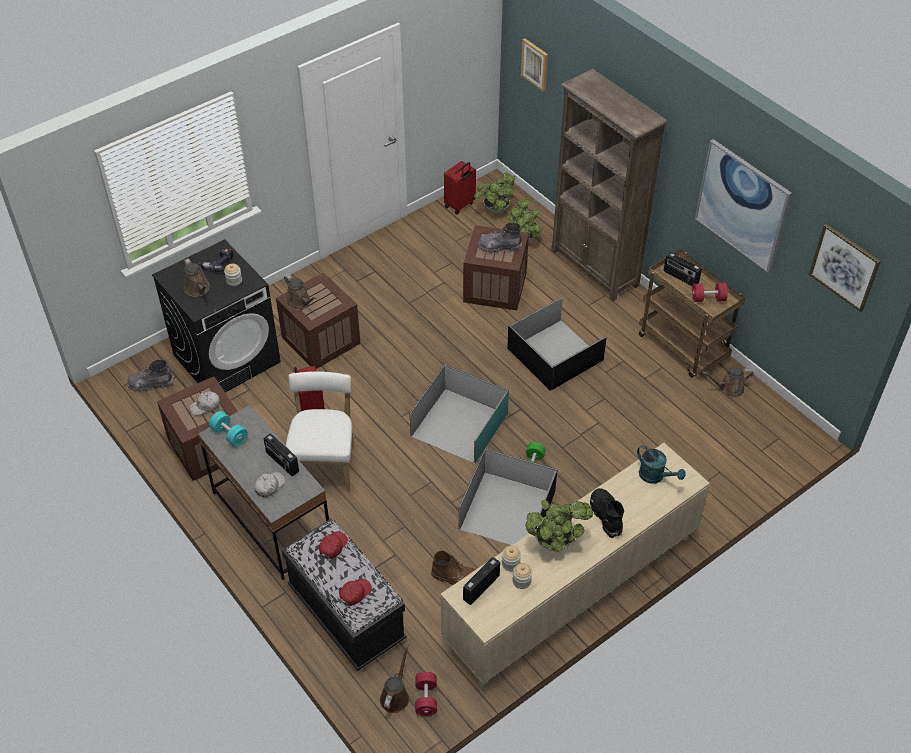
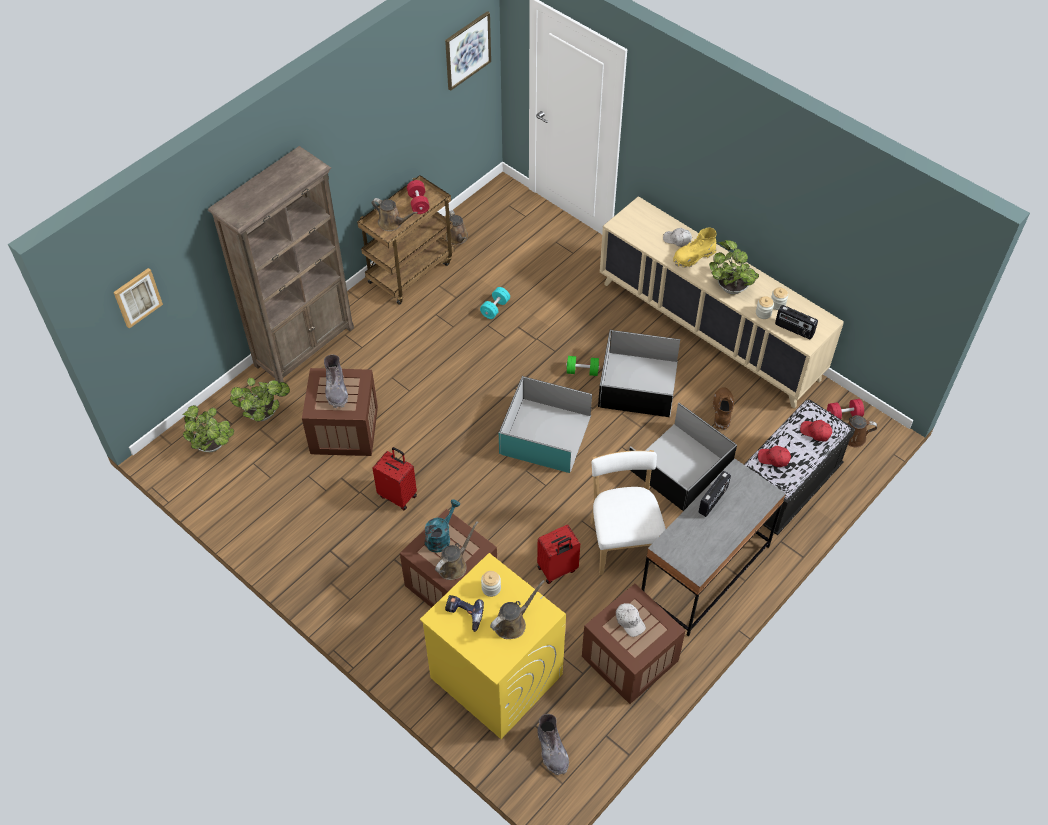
camera: 100 degrees left, 5 degrees up
(227, 358) = (495, 675): black washing machine -> yellow washing machine
(229, 434) = (693, 556): turquoise dumbbell -> turquoise dumbbell (495, 308)
(269, 486) = (744, 504): white cap -> white cap (677, 240)
(325, 463) = (623, 541): white chair -> white chair turned 90 degrees clockwise
(460, 205) = (205, 482): red suitcase -> red suitcase (398, 495)
(556, 355) = (437, 367): black storage box -> black storage box (680, 466)
(606, 516) = (693, 257): black boot -> yellow boot
(655, 476) = (642, 228): turquoise watering can -> turquoise watering can (440, 537)
(680, 277) = (392, 223): radio -> brown watering can
(742, 205) = (382, 119): picture -> none

